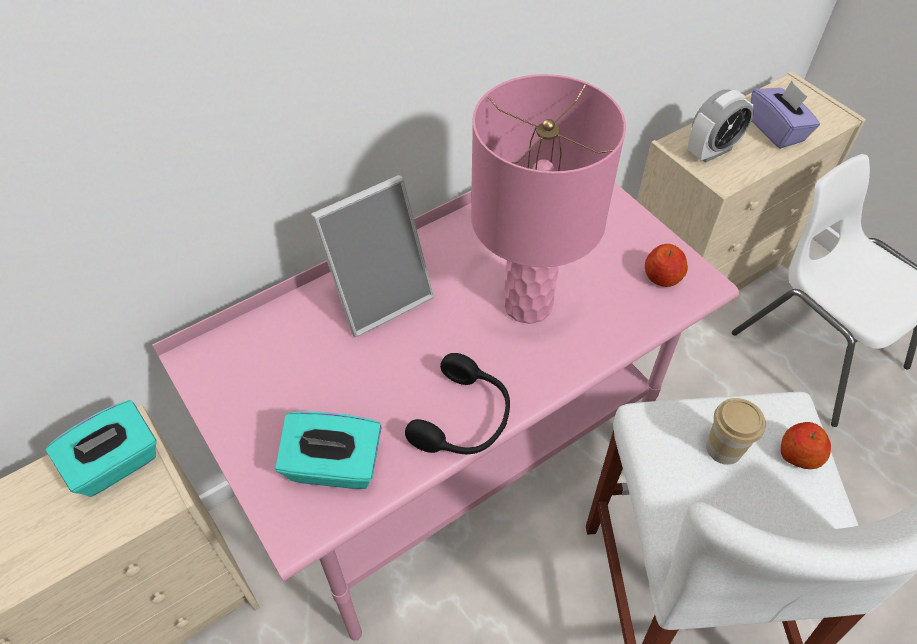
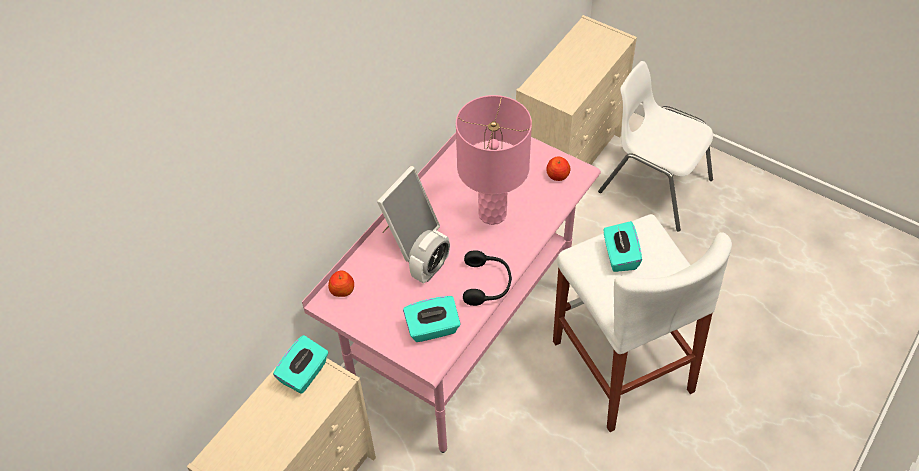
camera: 20 degrees left, 0 degrees up
(712, 151) = (554, 85): alarm clock -> alarm clock (430, 269)
(724, 448) = (620, 256): cup -> turquoise tissue box
(777, 130) = (587, 60): purple tissue box -> none
(799, 454) = (657, 247): apple -> apple (342, 290)

